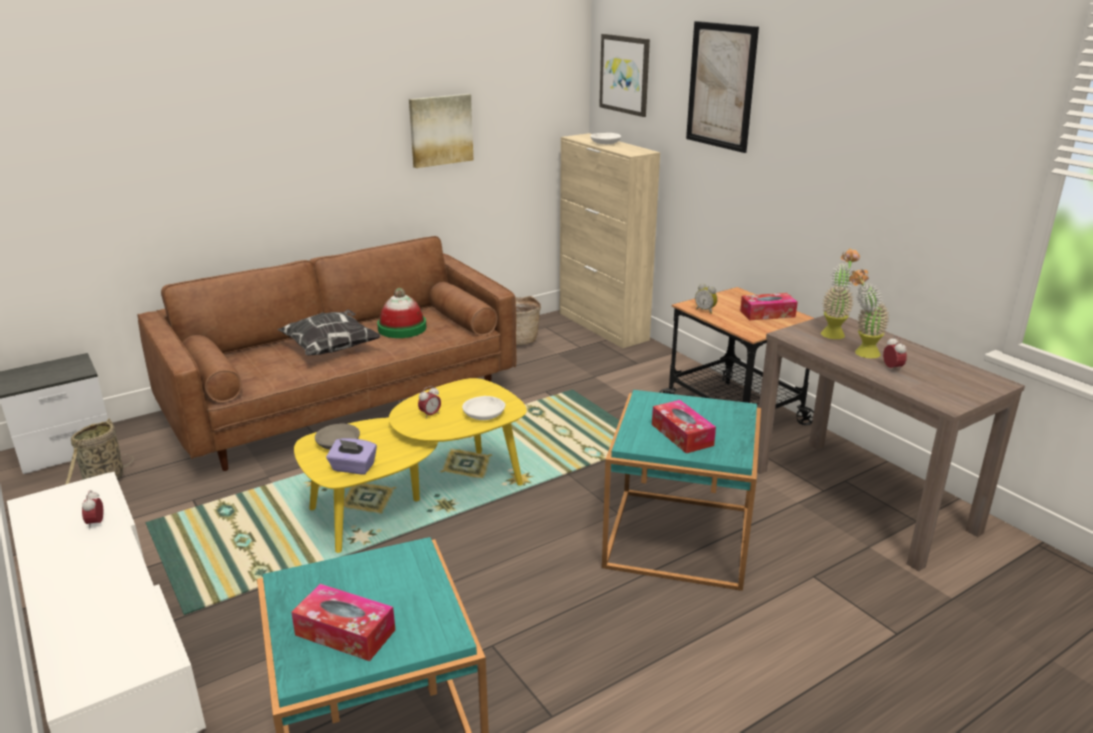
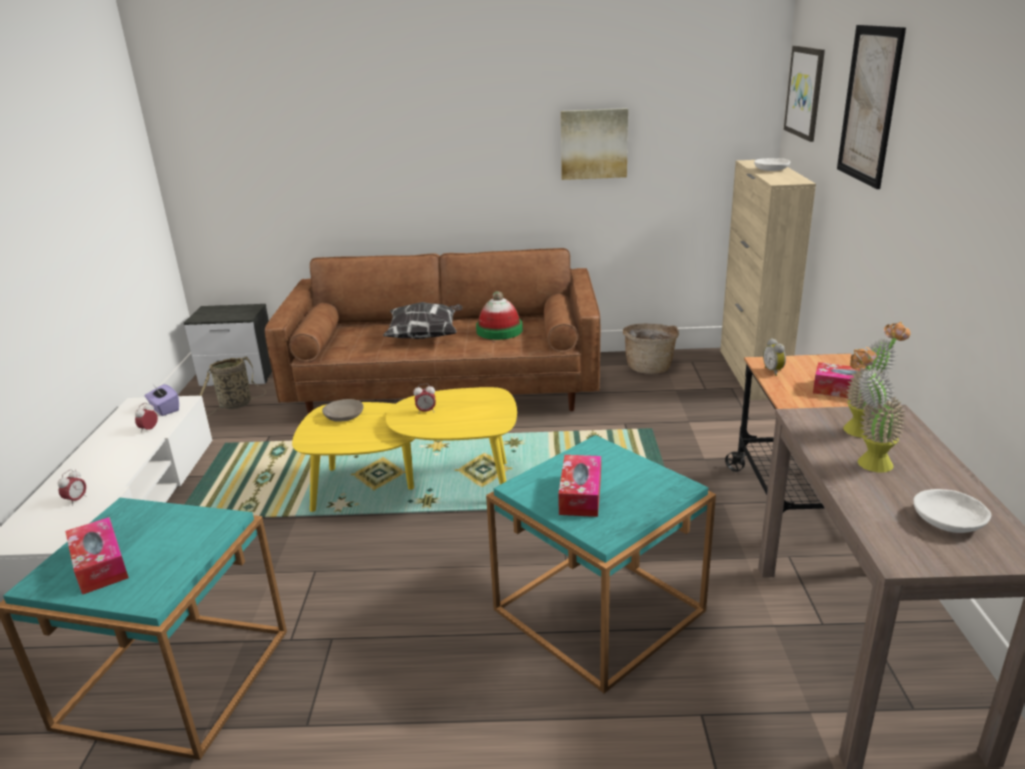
camera: 35 degrees right, 0 degrees up
(353, 468) = (329, 440): purple tissue box -> purple tissue box (164, 409)
(484, 414) = (469, 423): white bowl -> white bowl (949, 520)
(892, 368) = (883, 491): alarm clock -> alarm clock (76, 500)

